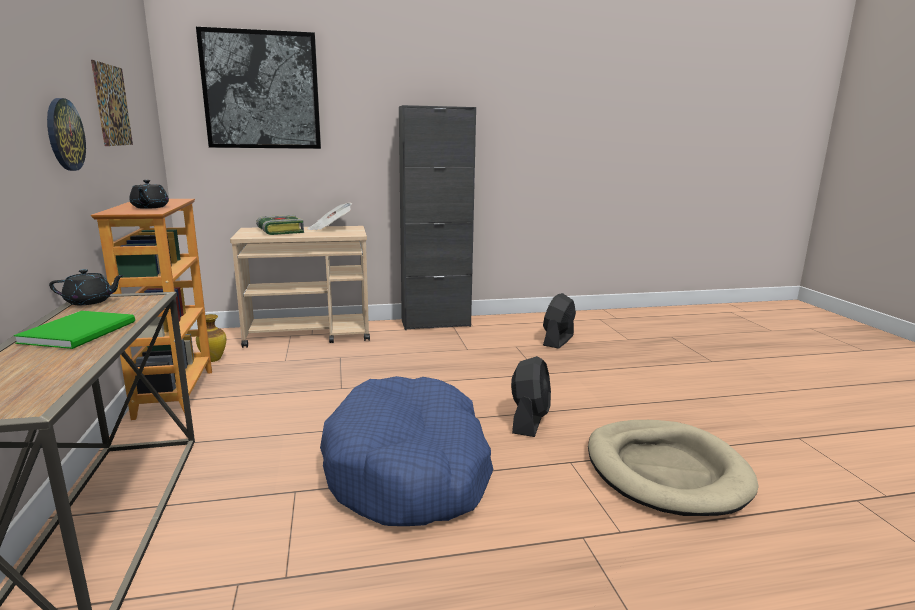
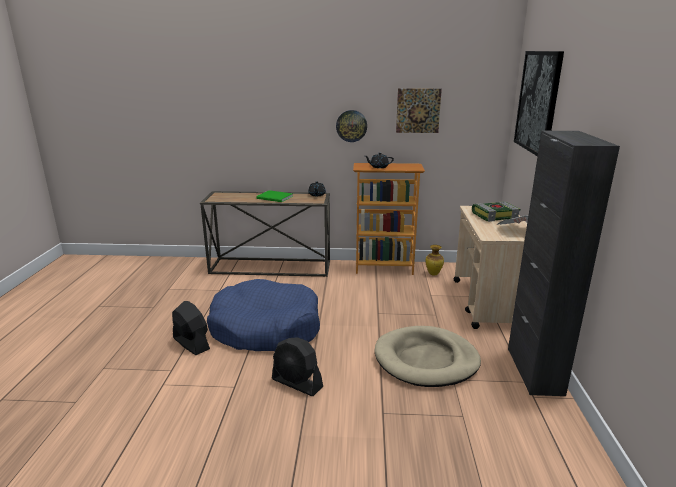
camera: 105 degrees right, 5 degrees up
(558, 340) = (486, 460): black fan -> black fan (191, 343)
(665, 471) = (193, 429): beige dog bed -> beige dog bed (426, 360)

